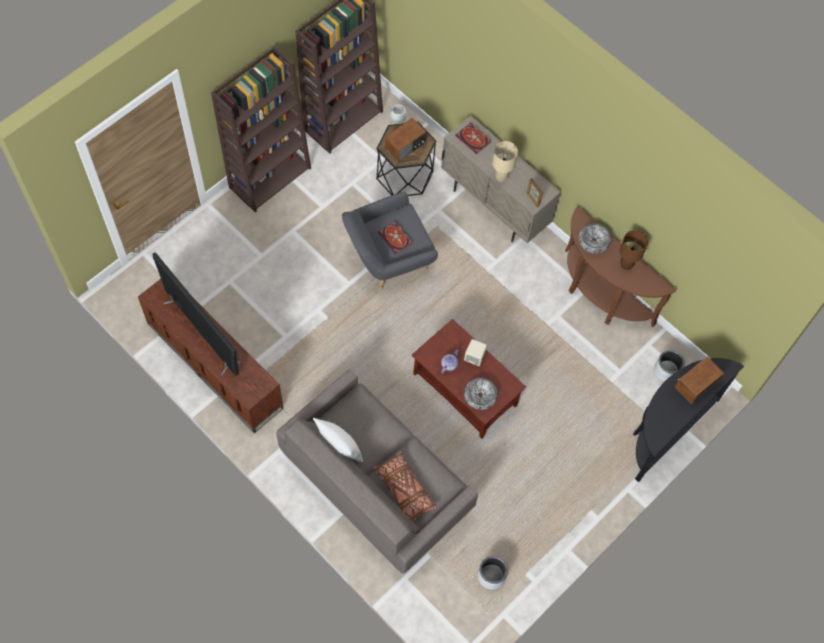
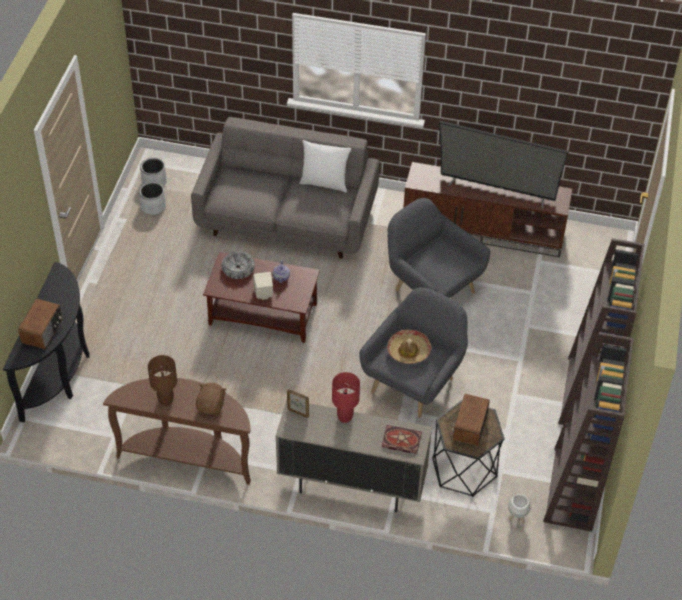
camera: 150 degrees right, 15 degrees down
(306, 334) = (432, 287): none -> grey armchair
(396, 238) = (408, 351): book -> hat
(404, 490) = (252, 181): brown pillow -> none
(501, 177) = (345, 417): beige table lamp -> red table lamp
(594, 241) = (211, 406): bowl -> brown plush toy
(666, 371) = (84, 422): grey planter -> grey planter (154, 182)

